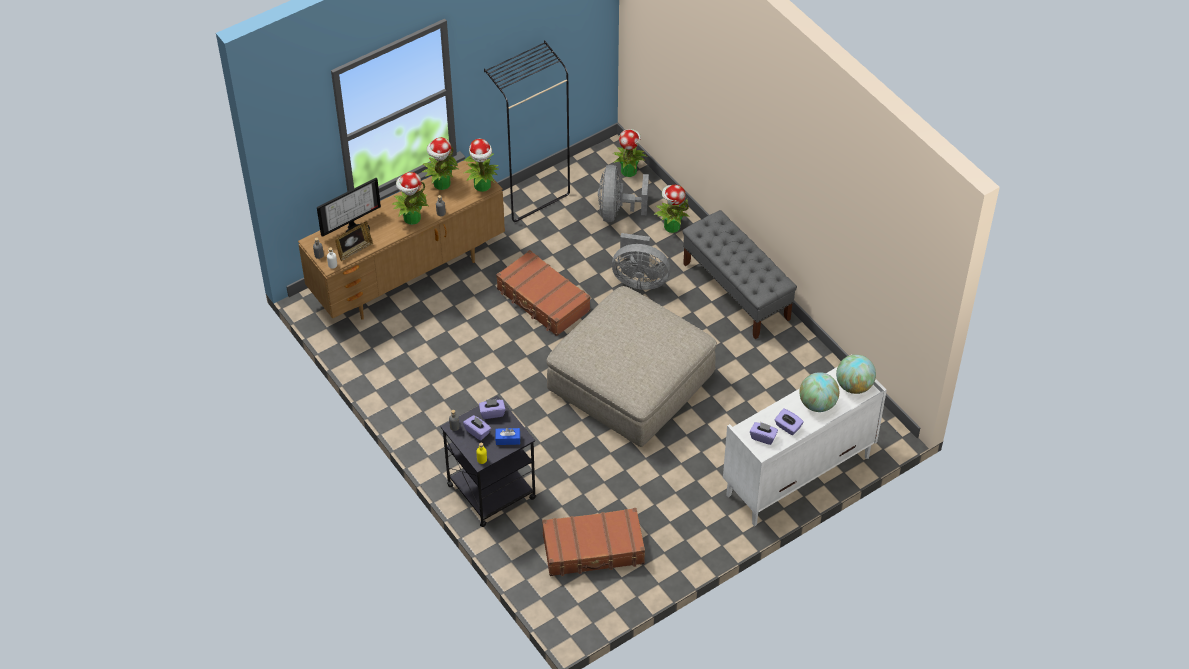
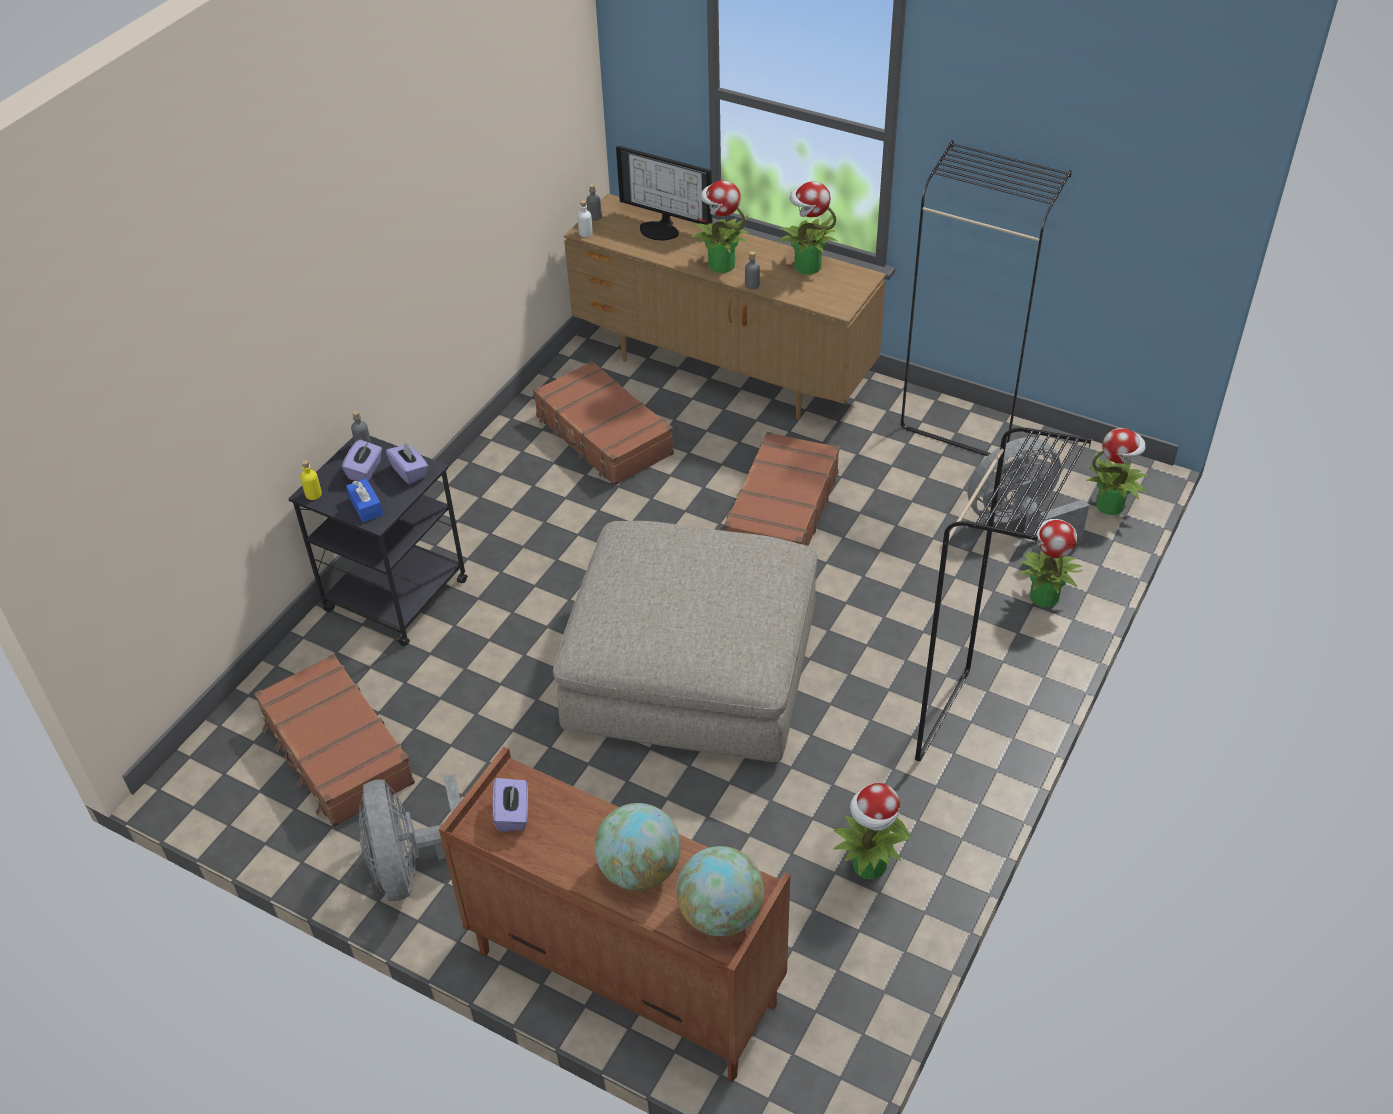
camera: 65 degrees right, 5 degrees down
(354, 250) = (624, 240): picture frame -> none
(424, 353) = (603, 436): none -> brown suitcase
(482, 185) = (836, 302): potted plant -> potted plant (869, 866)
(639, 280) = (904, 600): grey fan -> grey fan (411, 865)
(736, 292) = (975, 730): grey bench -> black clothes rack
(788, 427) = (557, 843): purple tissue box -> none
(797, 476) = (624, 977): white cabinet -> brown cabinet

